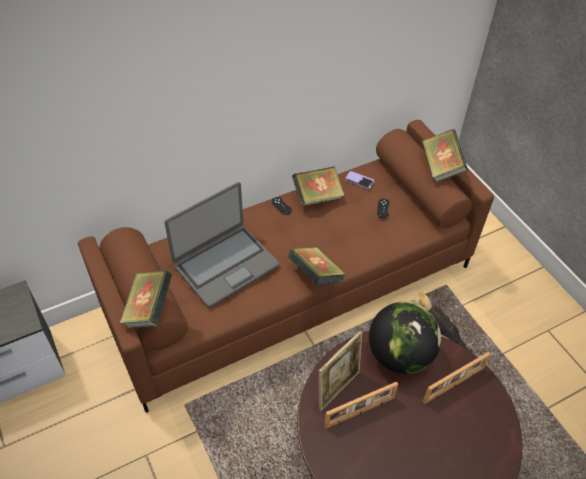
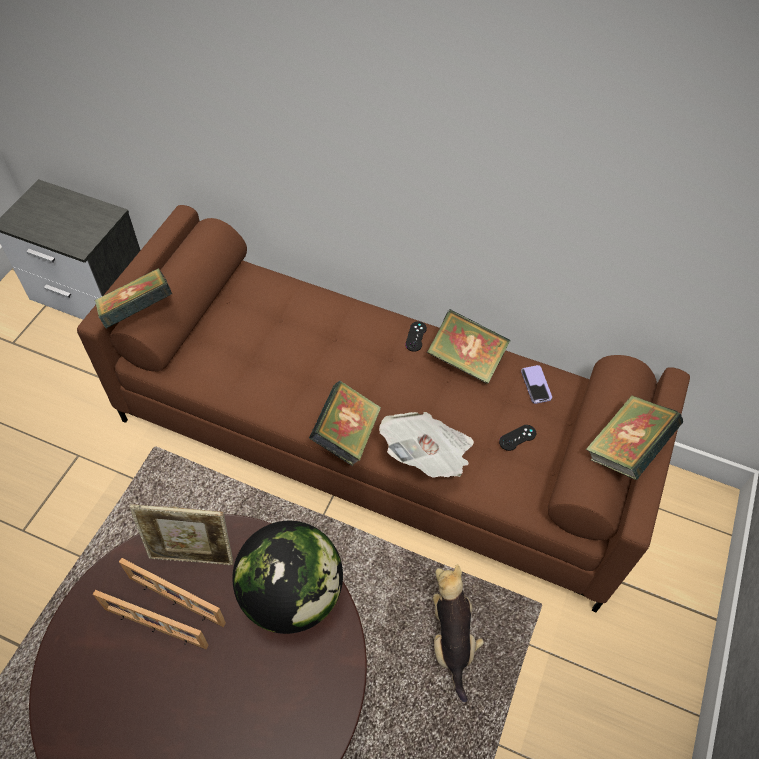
camera: 50 degrees right, 5 degrees up
(225, 265) = (283, 343): laptop -> none
(360, 250) = (428, 455): none -> newspaper
(454, 386) = (295, 689): picture frame -> picture frame (155, 628)

